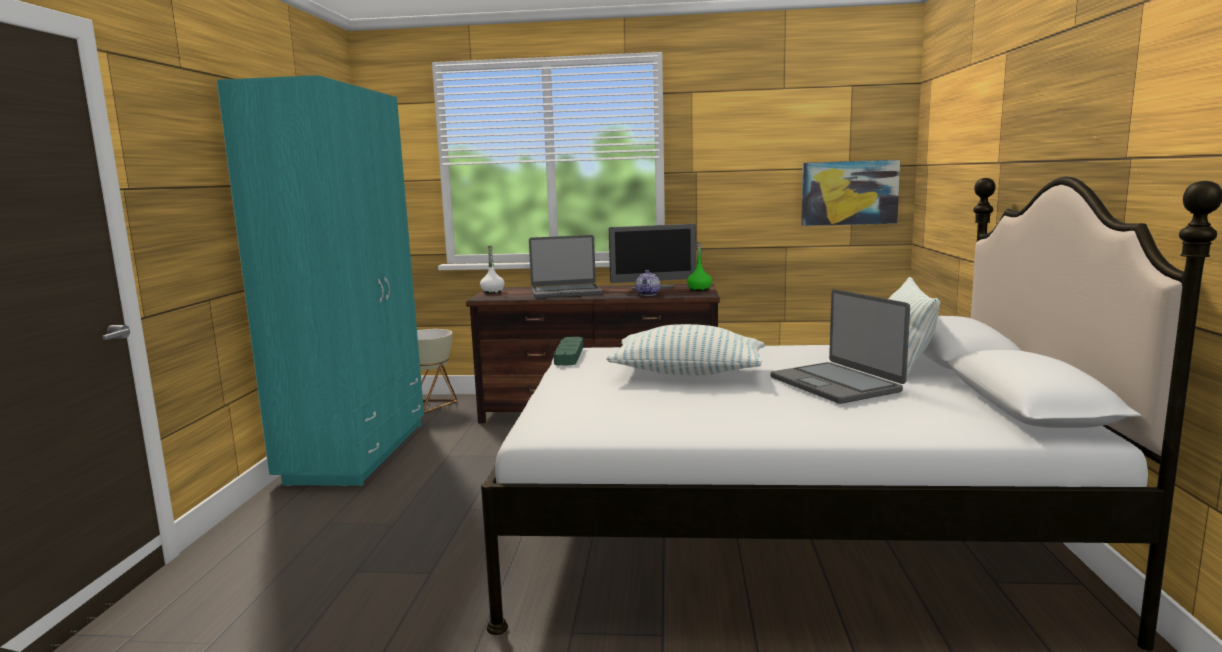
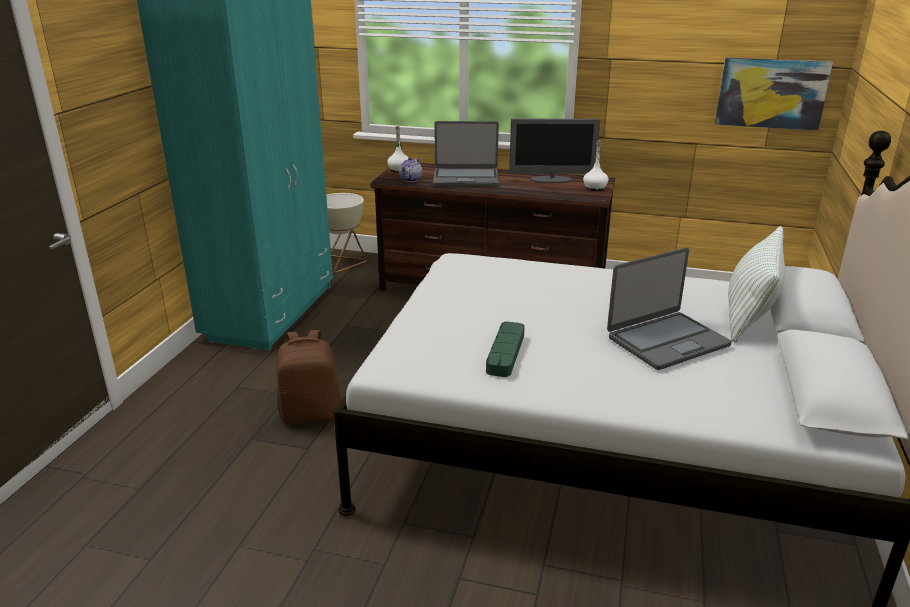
camera: 10 degrees right, 15 degrees up
(426, 538) = (311, 413): none -> brown backpack
(569, 355) = (444, 266): green tray -> green tray (505, 353)
(648, 294) = (542, 191): teapot -> teapot (411, 180)
(687, 373) = (538, 307): pillow -> none
(699, 289) = (595, 188): green bottle -> white bottle
(836, 384) = (666, 341): laptop -> laptop turned 105 degrees counterclockwise

